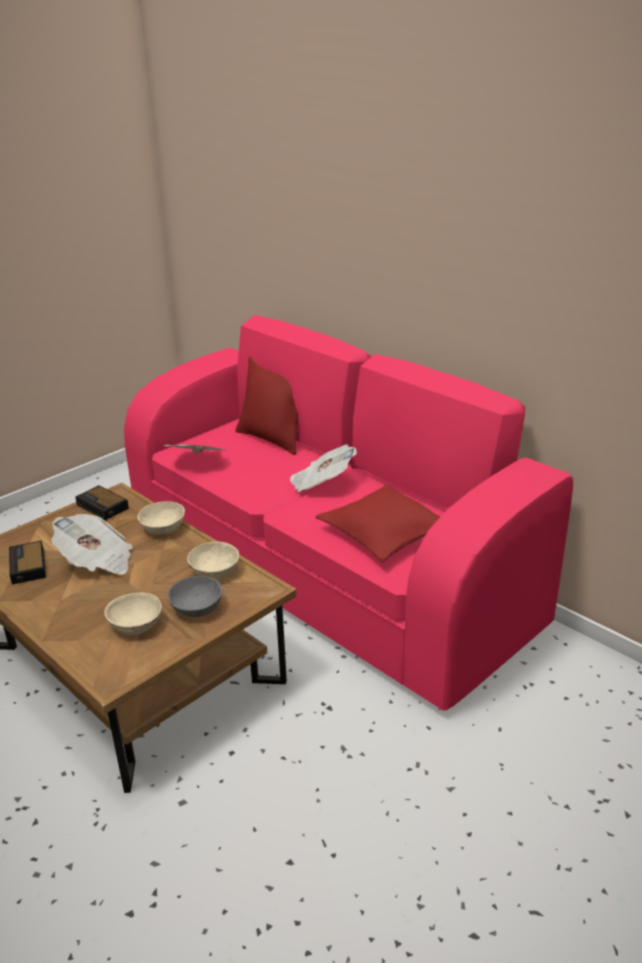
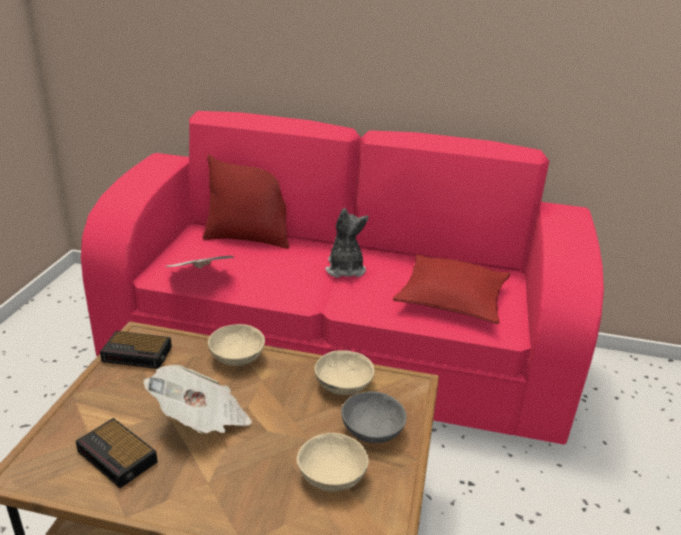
camera: 35 degrees left, 0 degrees up
(321, 484) = (345, 269): newspaper -> plush toy

